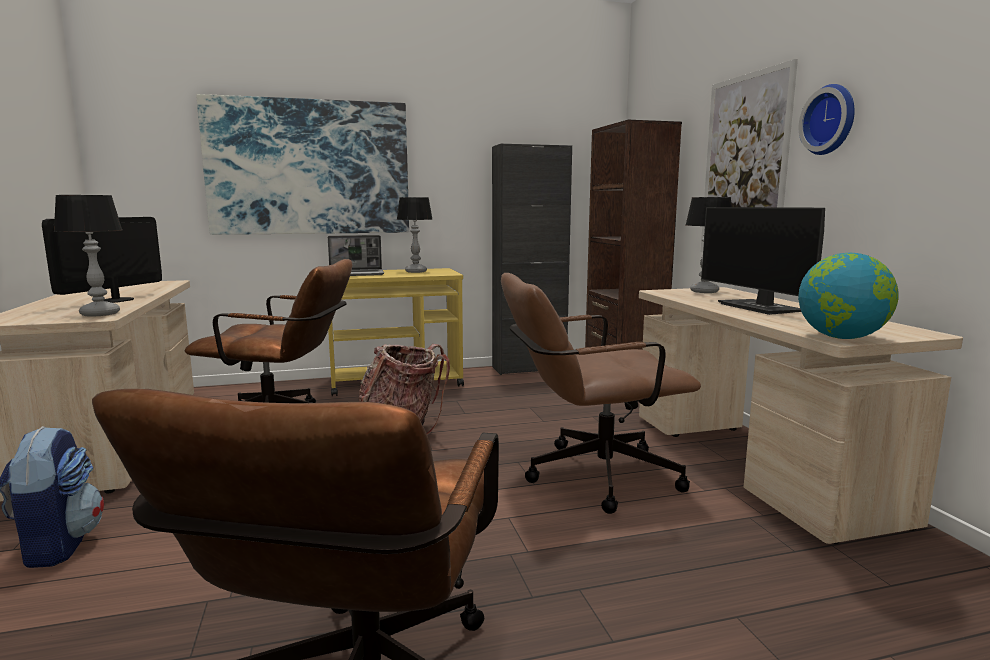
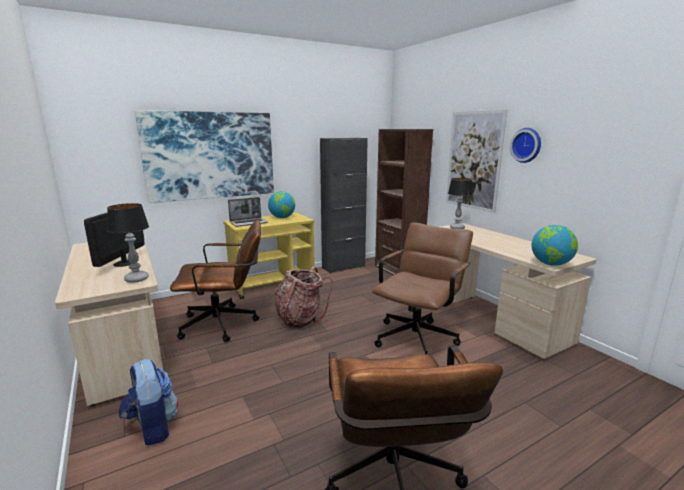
camera: 15 degrees left, 5 degrees up
(416, 271) = (282, 218): table lamp -> globe
(589, 476) = (418, 336): brown office chair -> brown office chair turned 150 degrees clockwise
(761, 308) = (496, 241): monitor -> none

